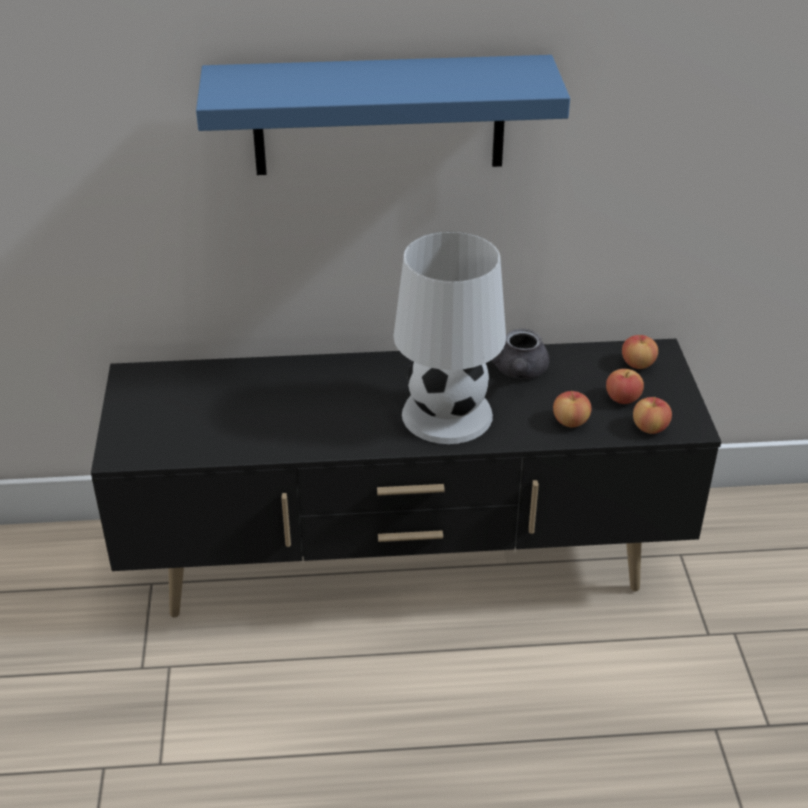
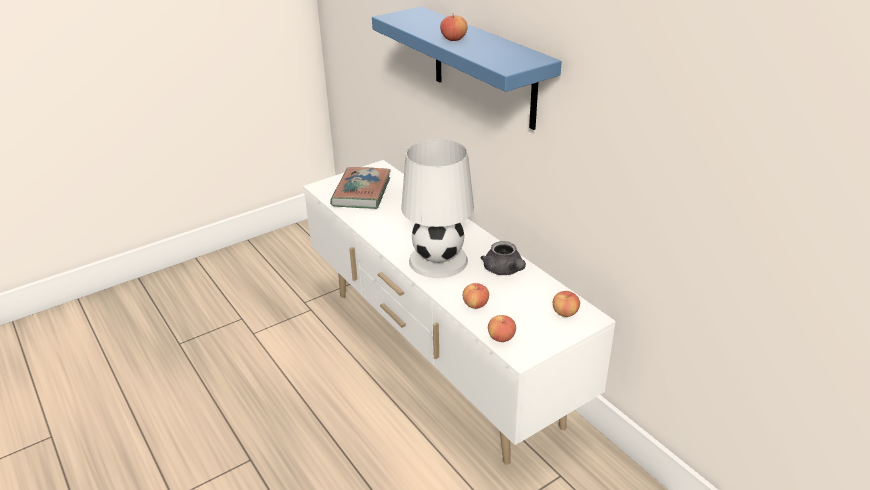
camera: 60 degrees right, 5 degrees down
(188, 418) = (362, 192): none -> book
(405, 567) = (439, 356): black tv stand -> white tv stand
(518, 371) = (504, 271): grey teapot -> grey teapot turned 90 degrees counterclockwise
(622, 399) = (520, 318): apple -> apple (453, 39)

